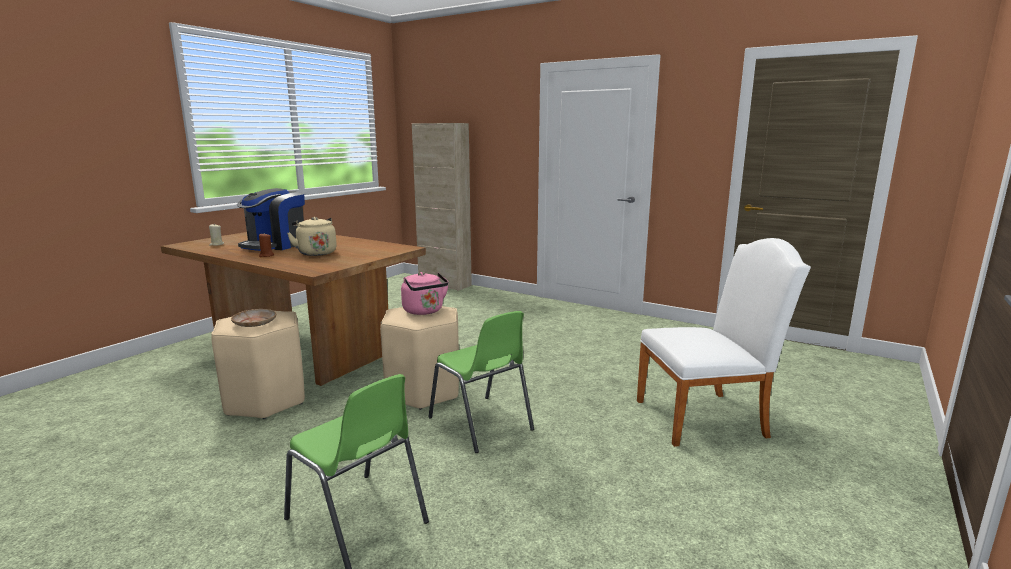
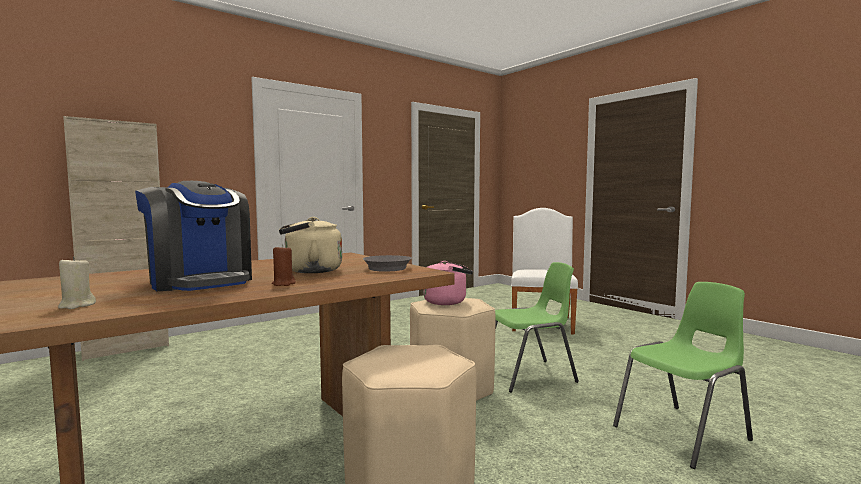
camera: 70 degrees left, 10 degrees down
(255, 323) = (424, 359): beige plate -> none
(333, 262) = (386, 268): none -> grey frying pan

